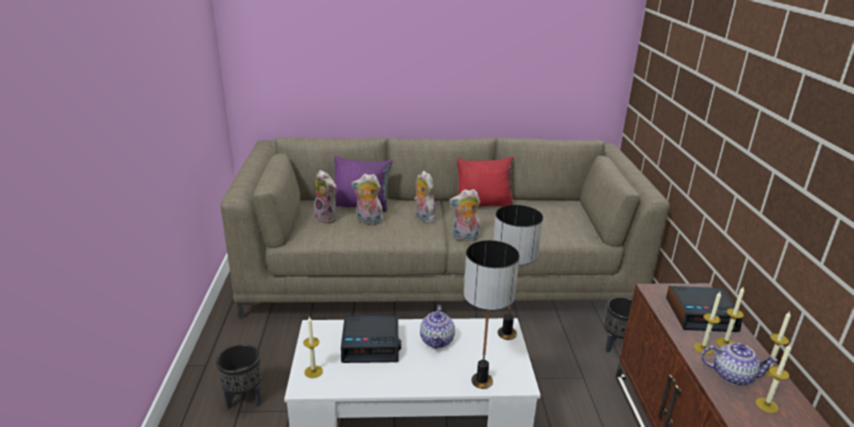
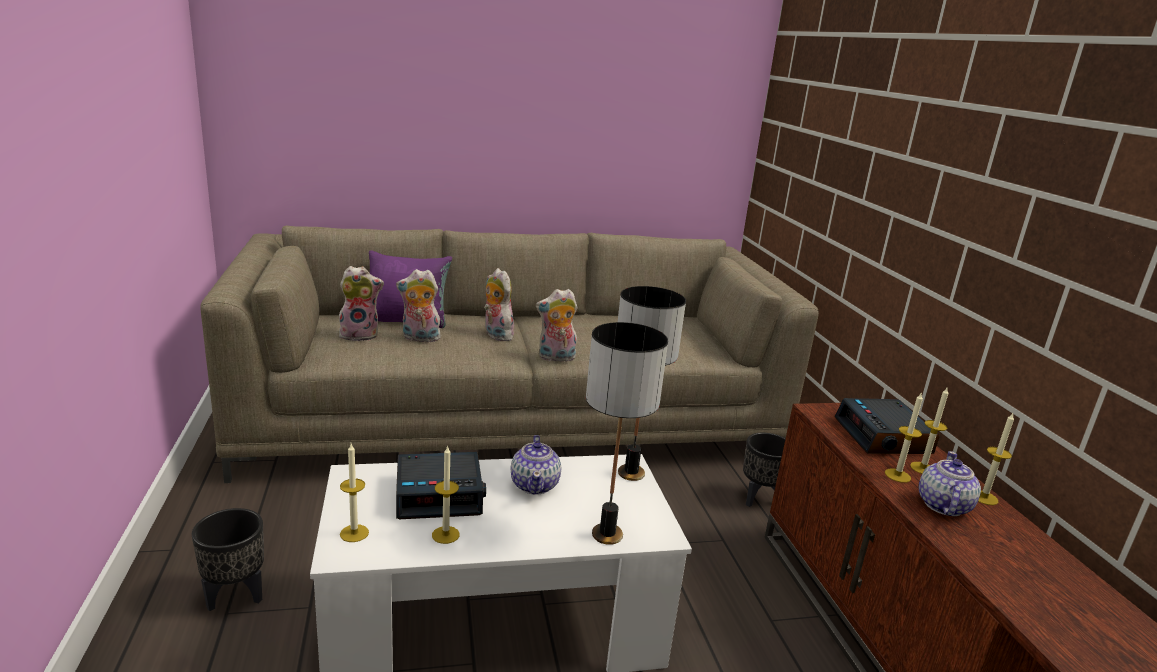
camera: 10 degrees left, 5 degrees down
(327, 218) = (360, 335): plush toy -> plush toy turned 45 degrees counterclockwise
(484, 204) = (576, 320): red pillow -> none
(701, 314) = (883, 437): alarm clock -> alarm clock turned 90 degrees clockwise
(732, 375) = (942, 506): teapot -> teapot turned 75 degrees counterclockwise
(767, 405) = (996, 539): candle -> candle (445, 535)

